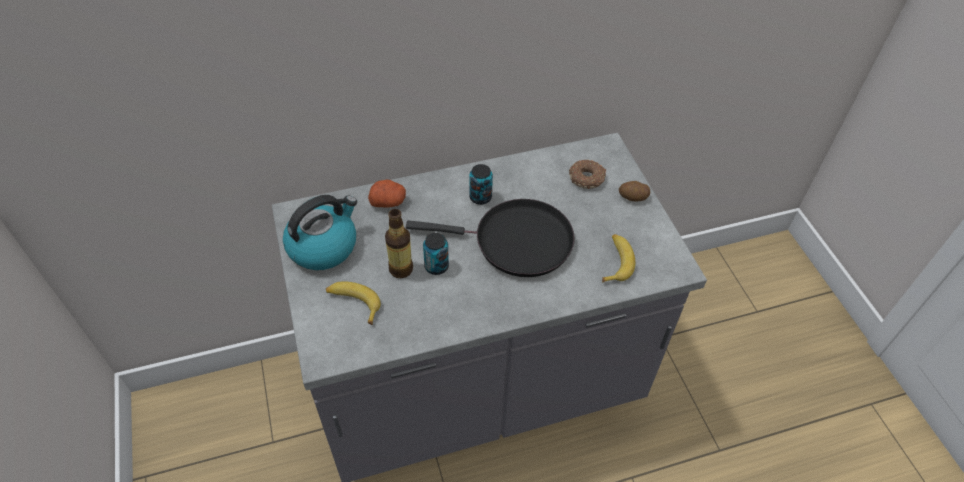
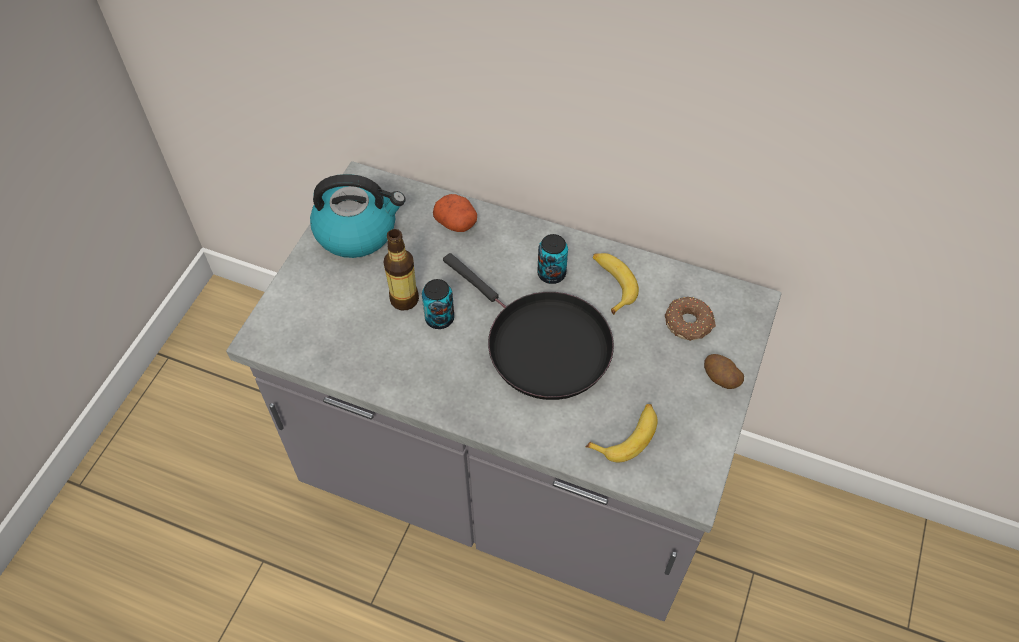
camera: 40 degrees right, 5 degrees up
(353, 303) = (332, 304): banana -> banana (611, 284)

